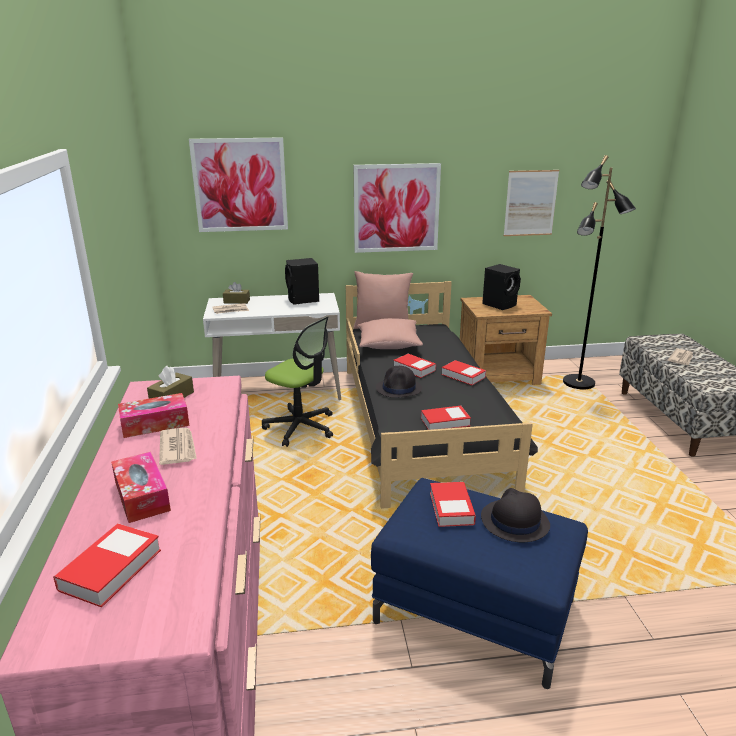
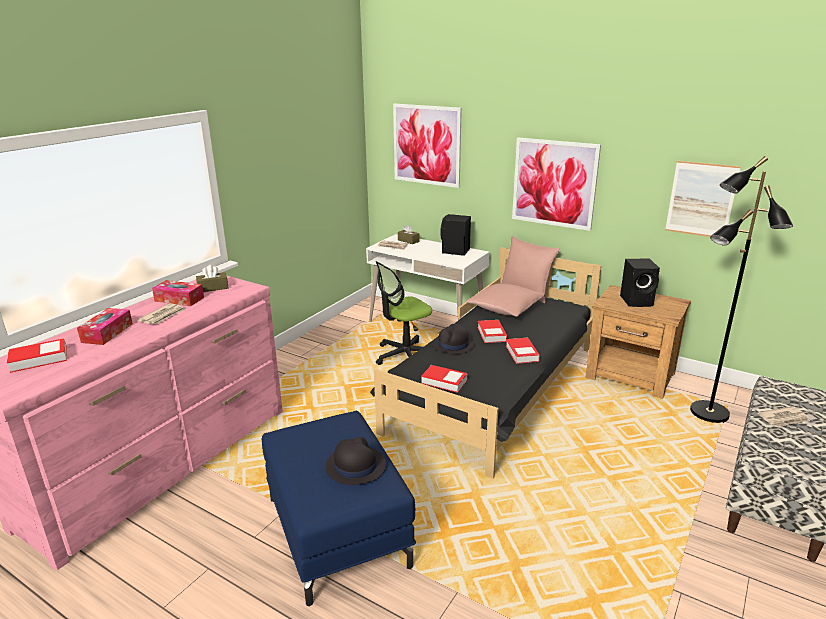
camera: 40 degrees right, 0 degrees up
(300, 427) = (405, 356): office chair -> office chair turned 75 degrees clockwise
(451, 508) = (332, 436): book -> none

